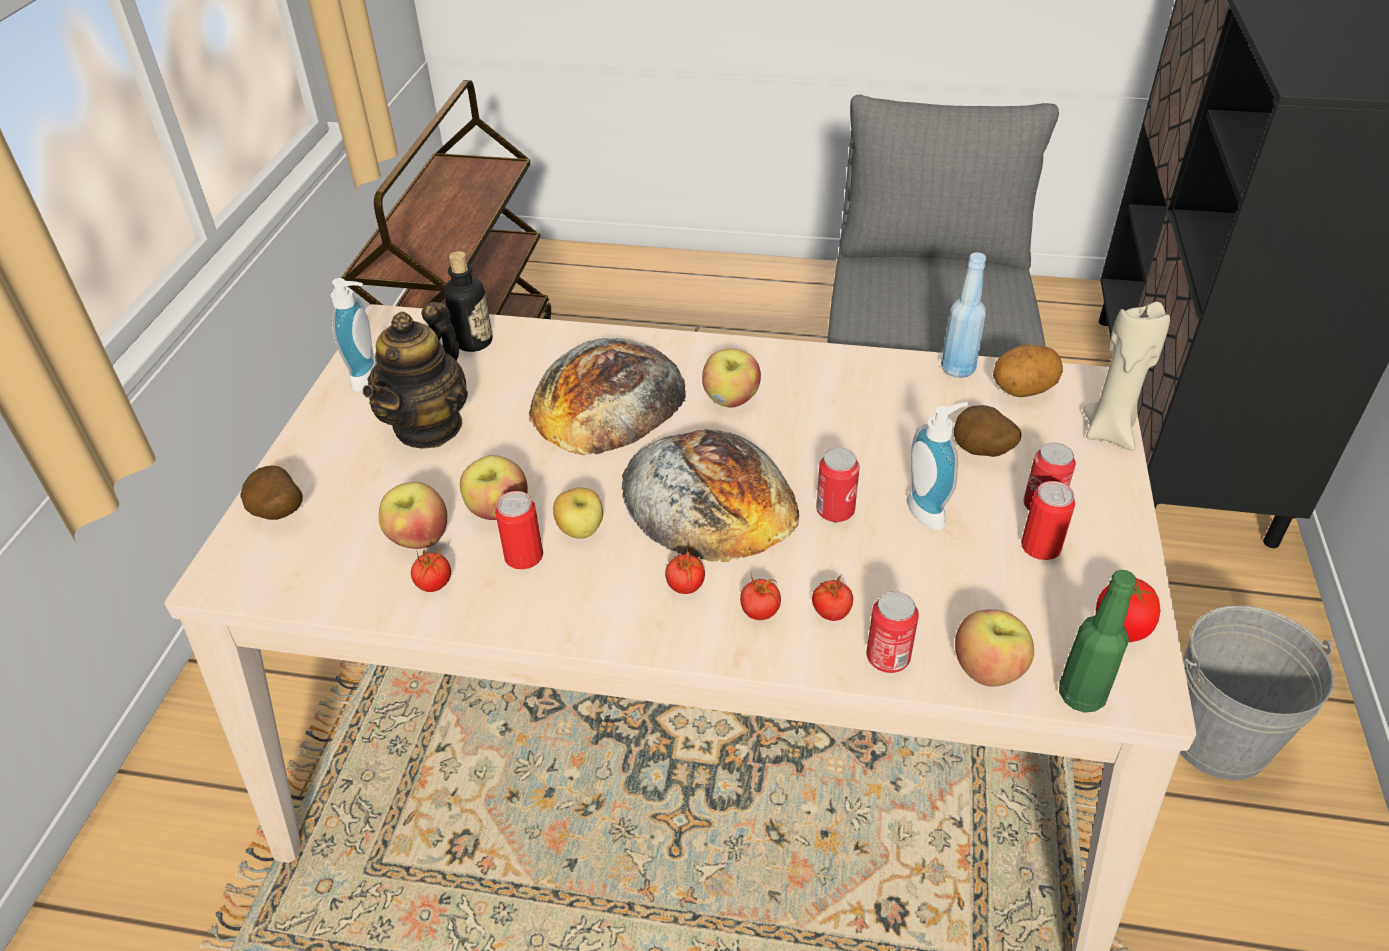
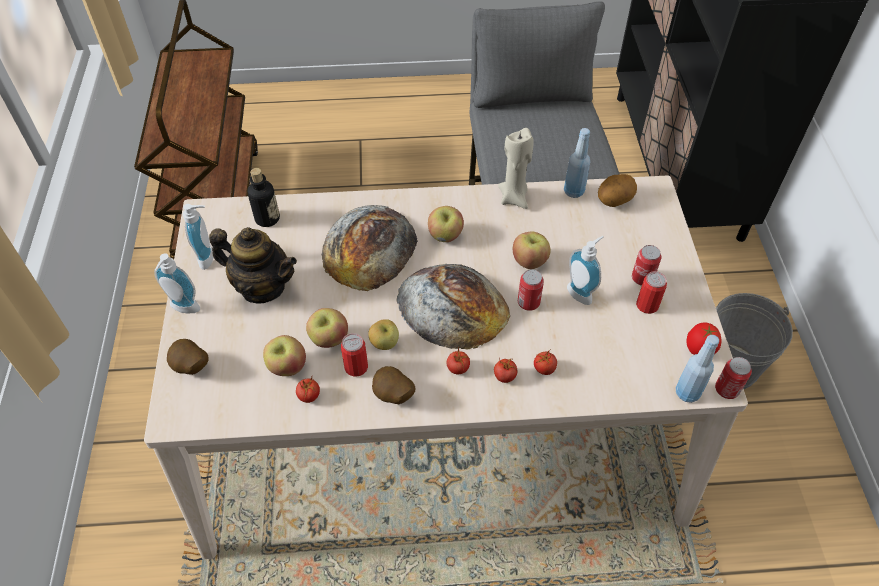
camera: 15 degrees left, 10 degrees up
(303, 437) = (183, 309): none -> soap dispenser
(429, 426) = (262, 287): teapot -> teapot turned 75 degrees counterclockwise
(888, 658) = (582, 391): can -> can (726, 389)
(980, 453) = (600, 249): potato -> potato (393, 396)
(988, 669) = (636, 387): apple -> apple (530, 261)
(1081, 696) = (687, 393): green bottle -> blue bottle
(1110, 432) = (668, 221): beige candle -> beige candle (514, 197)

